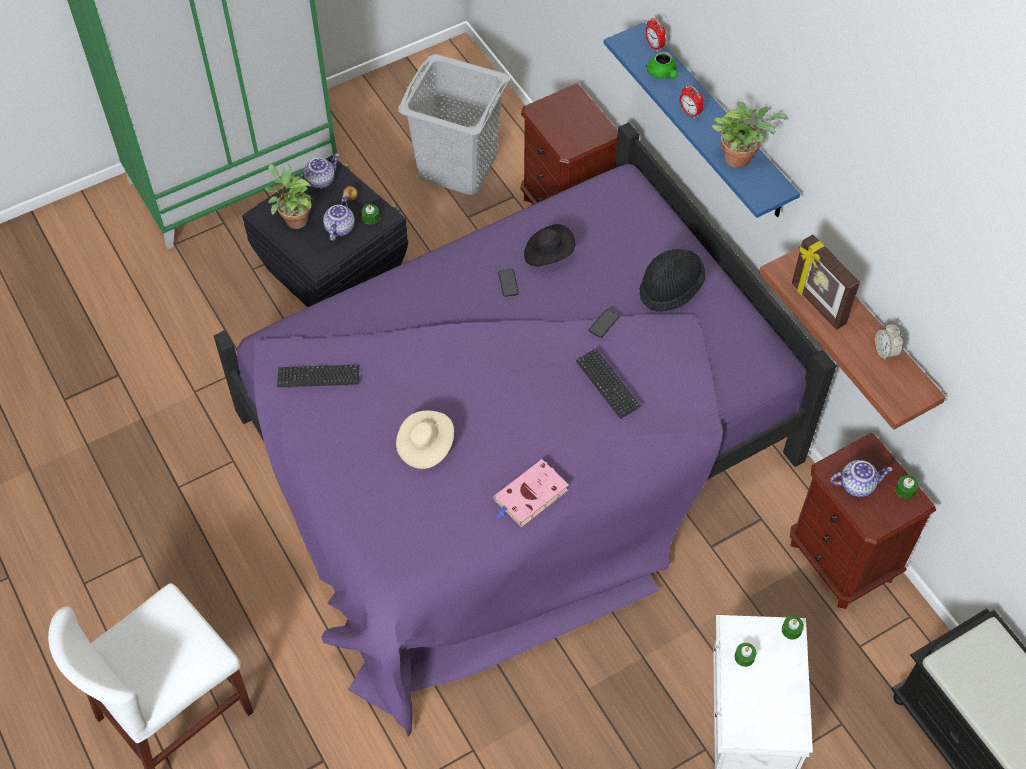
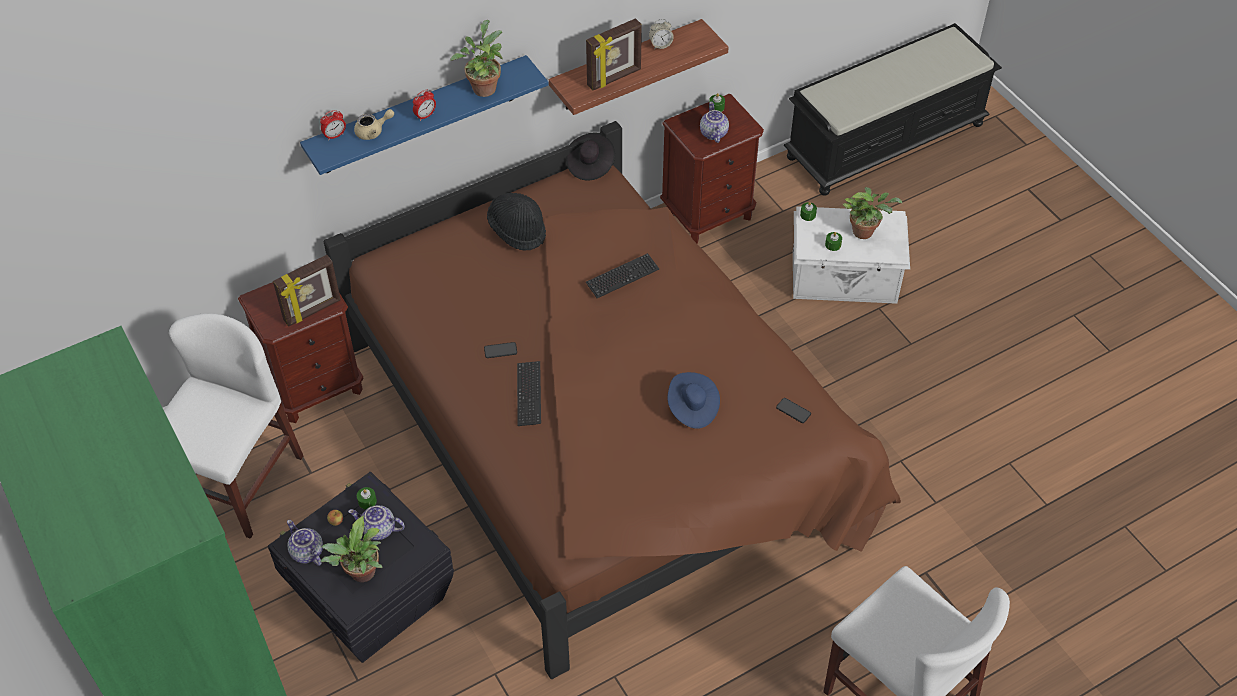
camera: 90 degrees left, 5 degrees down
(318, 377) = (614, 497): keyboard -> keyboard (529, 394)
(425, 446) = (692, 408): beige hat -> blue hat
(457, 167) = (238, 483): grey laundry basket -> white chair
(514, 454) = (607, 432): purple bed -> brown bed
(529, 496) = (741, 332): pink book -> none
(548, 254) = (467, 320): black hat -> black hat (590, 165)
(559, 136) = (313, 311): none -> picture frame
(603, 324) = (556, 277): phone -> phone (793, 411)
(662, 74) = (373, 131): green teapot -> beige teapot
(770, 698) = (865, 231): none -> potted plant

